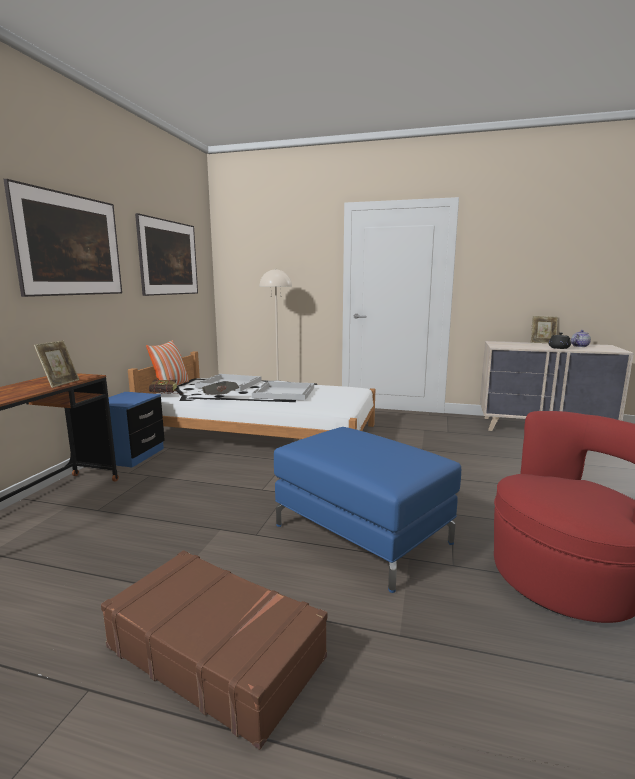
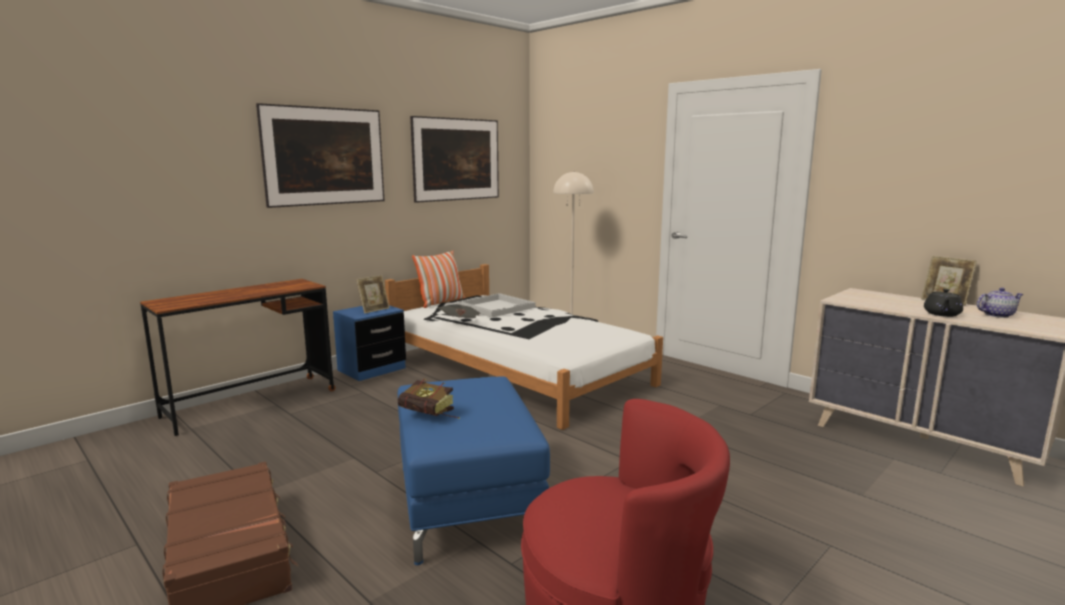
camera: 30 degrees right, 0 degrees up
(60, 383) = (277, 290): picture frame -> picture frame (374, 310)
(166, 394) = (420, 311): book -> book (431, 415)
(284, 392) = (535, 326): white tray -> none

